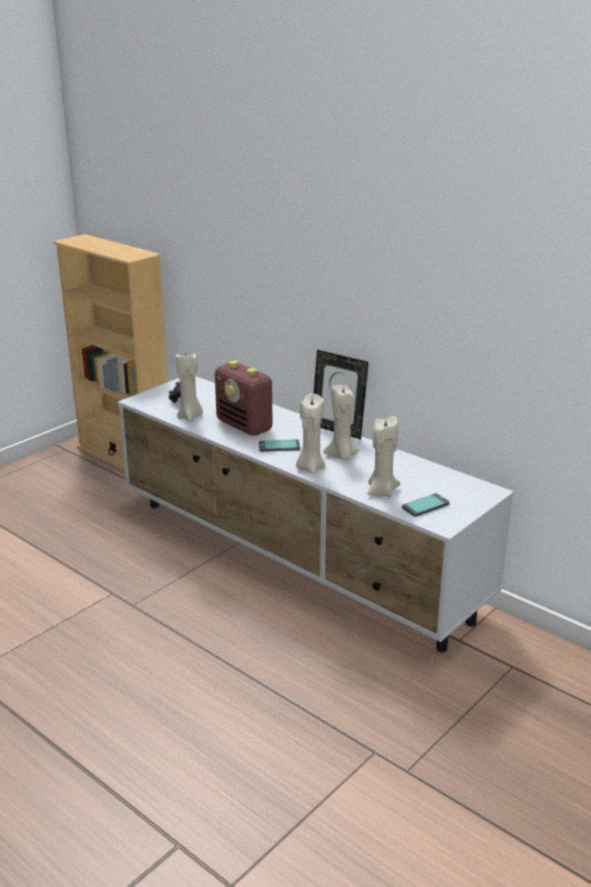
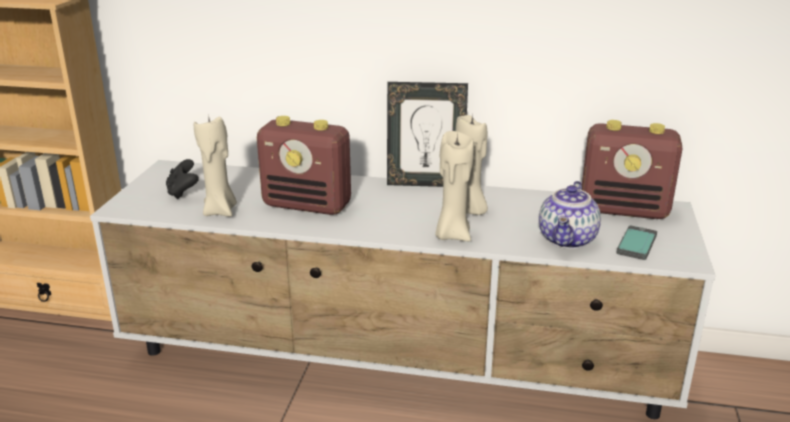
camera: 30 degrees left, 0 degrees up
(279, 446) = (382, 219): phone -> none
(381, 491) = (568, 240): beige candle -> teapot
(452, 483) = (624, 210): none -> radio

